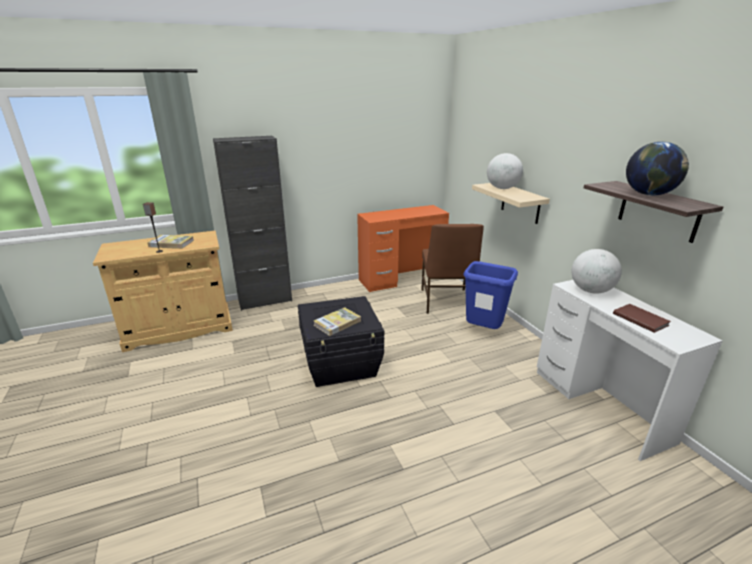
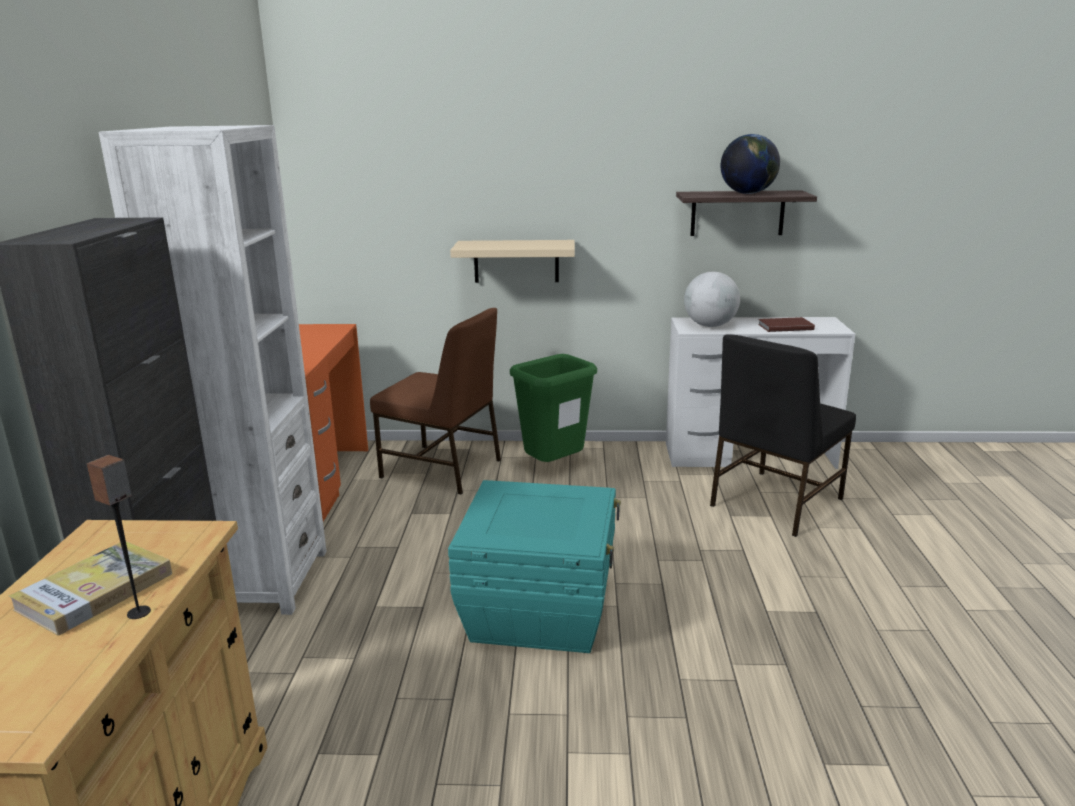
camera: 65 degrees left, 5 degrees down
(323, 295) = (263, 580): none -> white bookcase
(337, 323) = (563, 519): book -> none
(341, 364) = (540, 610): black storage box -> turquoise storage box
(483, 331) = (554, 468): blue trash can -> green trash can
(502, 188) = (497, 244): globe -> none
(535, 429) = (774, 502): none -> black chair

